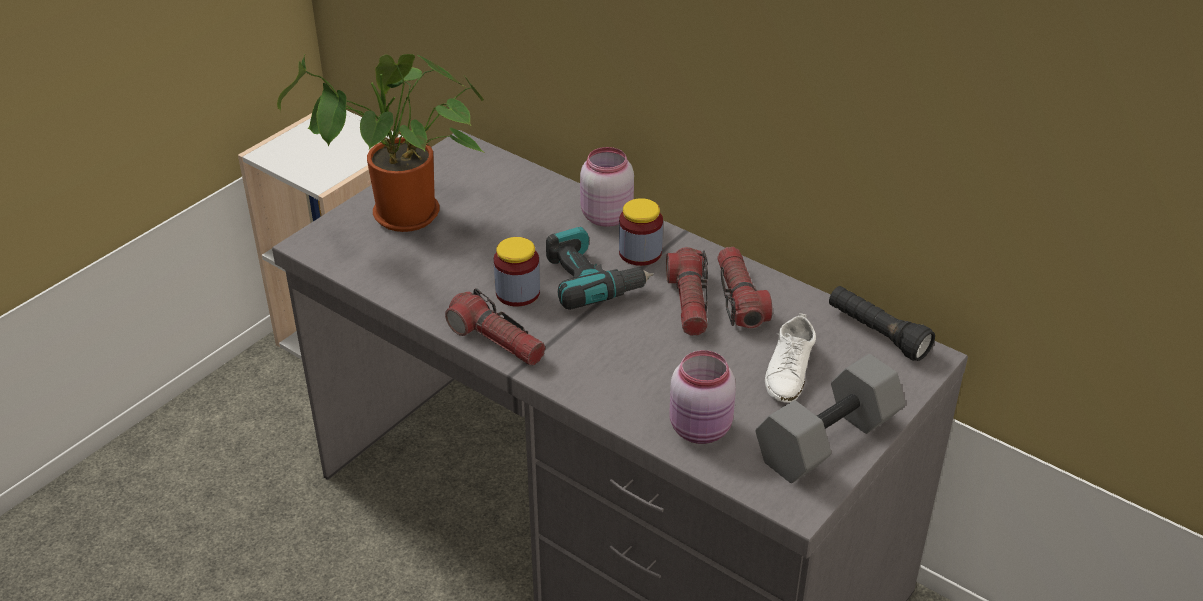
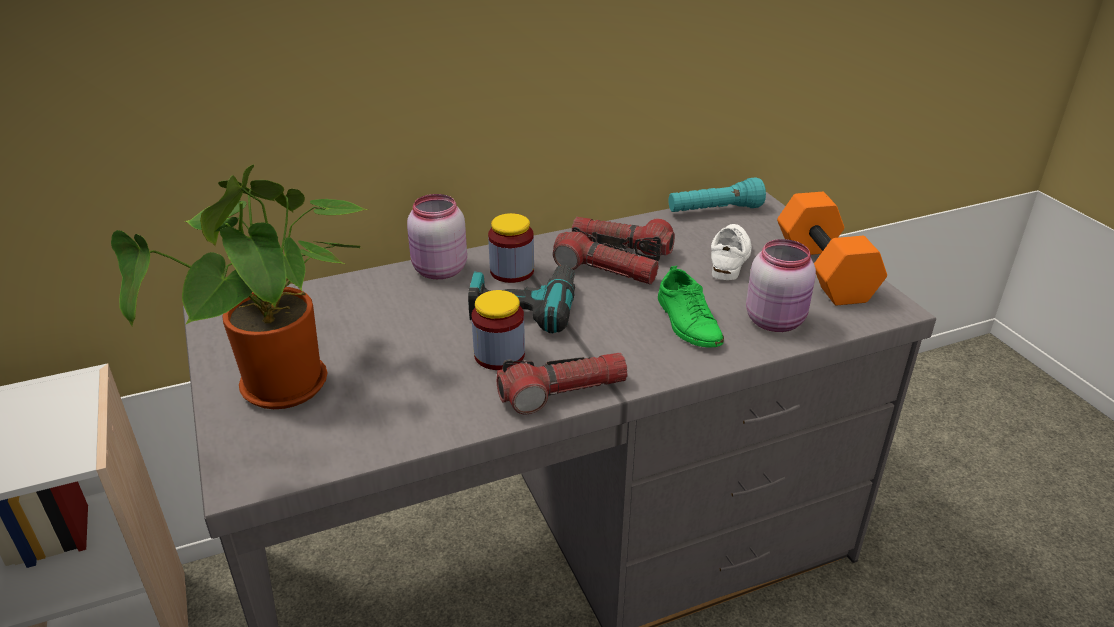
camera: 60 degrees left, 5 degrees down
(651, 376) = (688, 322): none -> green shoe
(789, 370) = (729, 258): white shoe -> white shoe turned 120 degrees counterclockwise
(828, 442) = (826, 271): grey dumbbell -> orange dumbbell
(876, 334) = (714, 211): black flashlight -> turquoise flashlight

